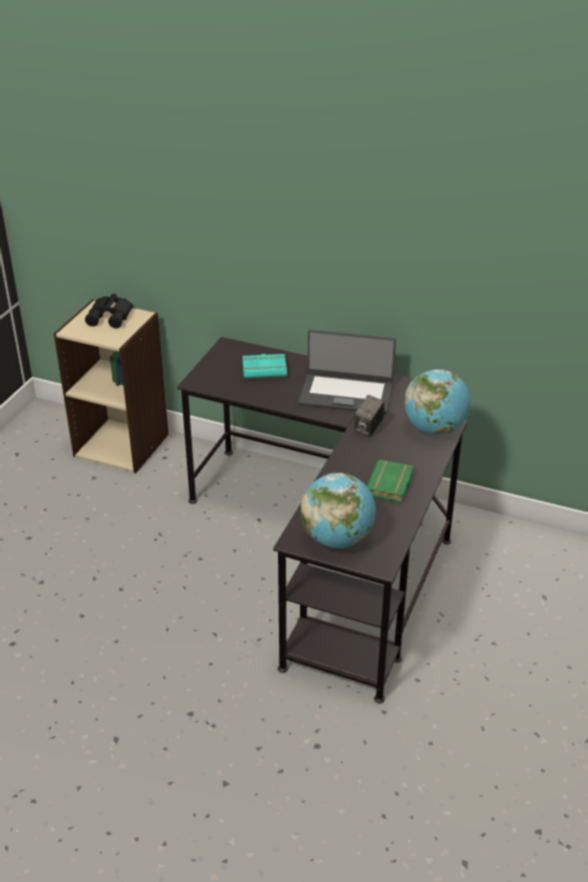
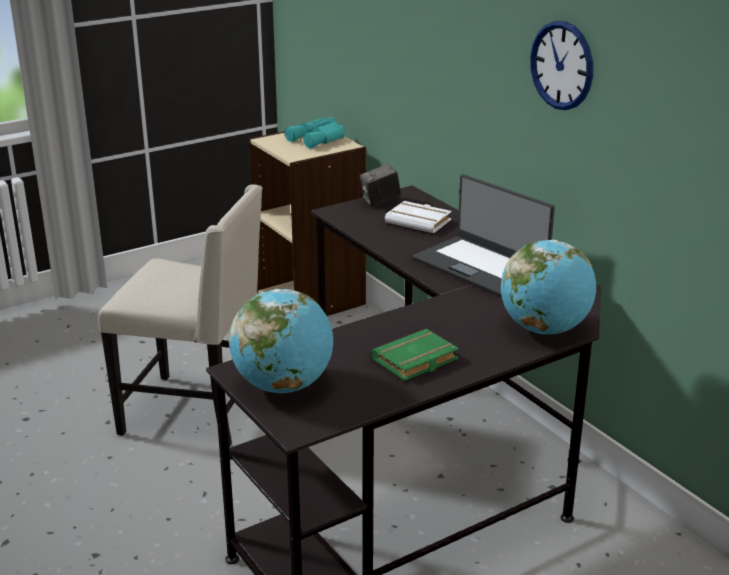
camera: 35 degrees right, 10 degrees down
(111, 316) = (318, 139): black binoculars -> turquoise binoculars
(141, 577) = (197, 413): none -> beige chair
(265, 369) = (420, 221): turquoise book -> white book
(368, 428) = (463, 303): camera -> camera (380, 202)
(377, 237) = (562, 65): none -> wall clock

